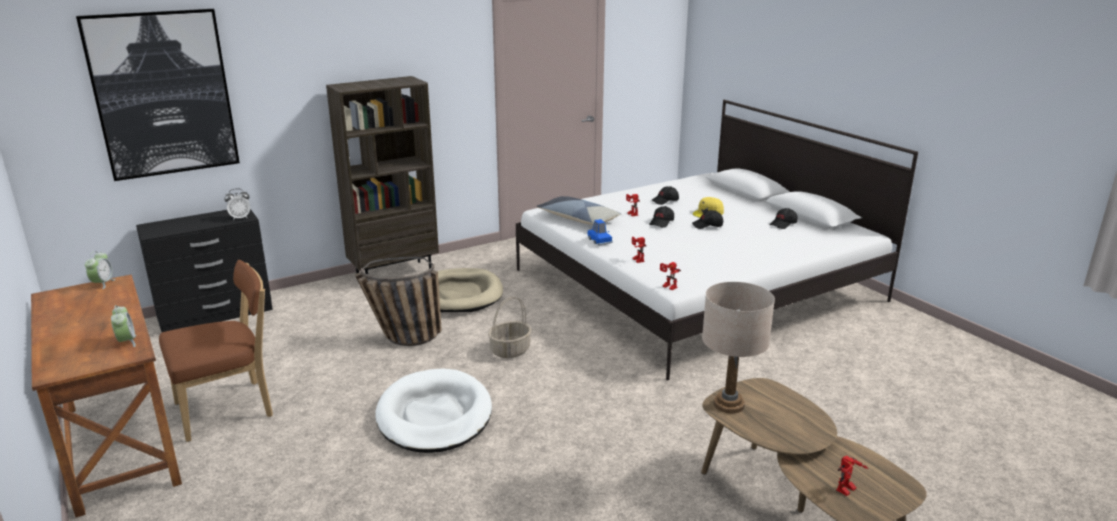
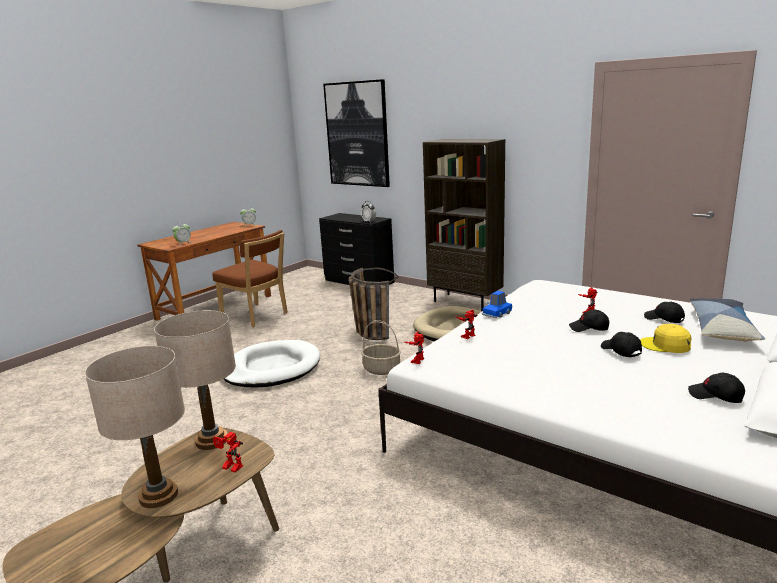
camera: 70 degrees right, 5 degrees down
(578, 219) = (540, 296): pillow -> pillow (722, 329)
(809, 433) = (159, 496): none -> beige table lamp
(847, 491) = (67, 544): toy robot -> toy robot (229, 468)

